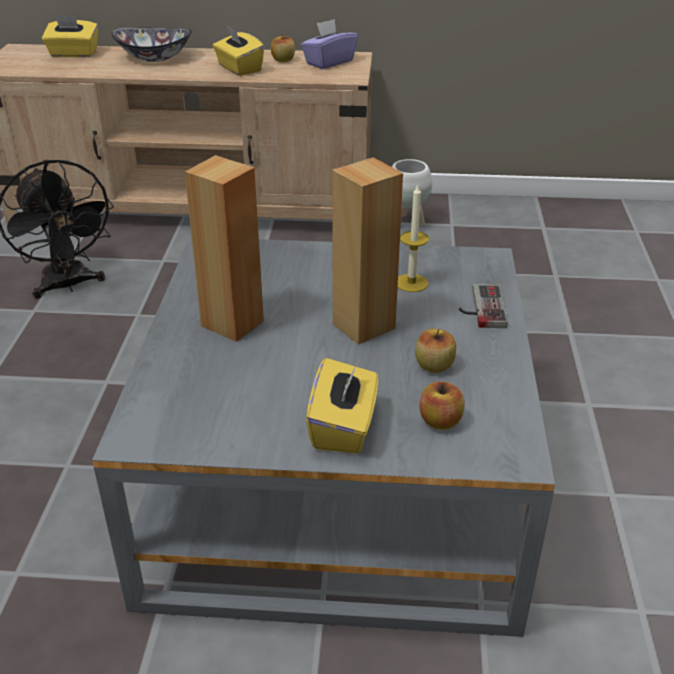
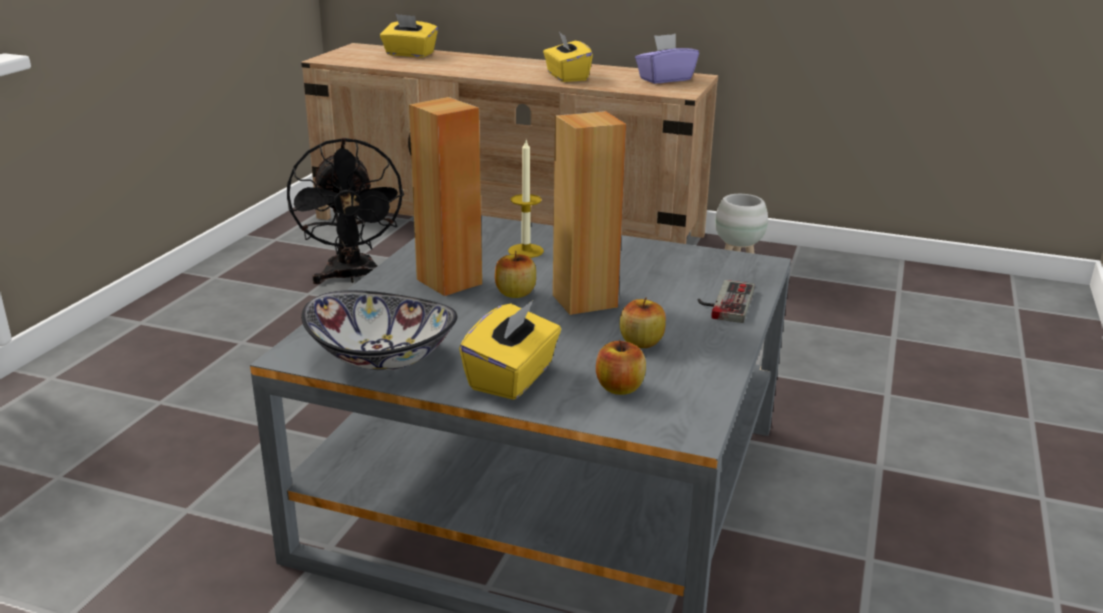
camera: 15 degrees right, 10 degrees down
(155, 57) = (487, 62): bowl -> bowl (383, 357)
(283, 60) = (617, 74): apple -> apple (515, 293)
(411, 283) = (658, 273): candle -> candle (525, 251)

